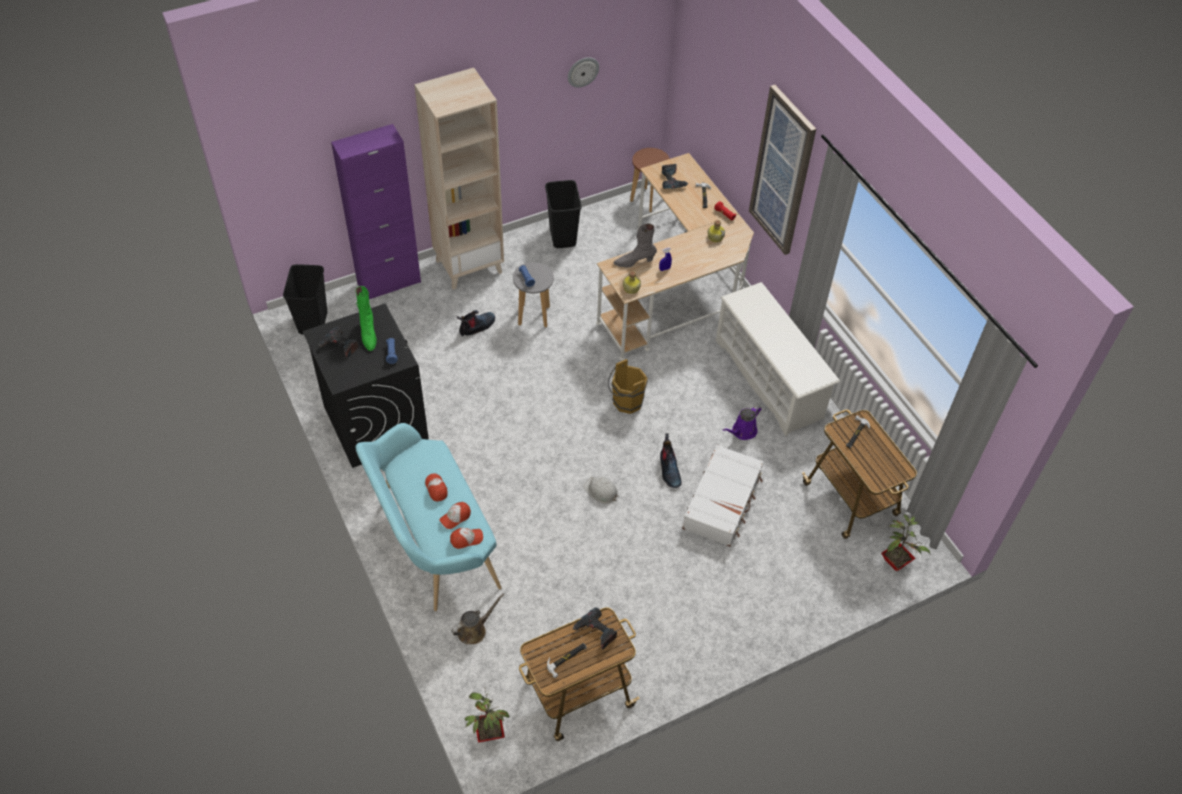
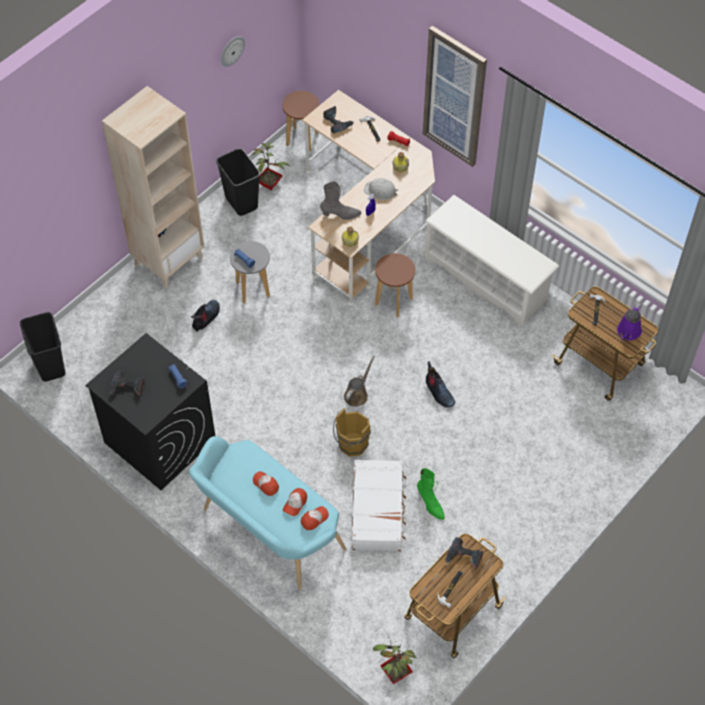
camera: 20 degrees left, 5 degrees up
(368, 334) = (147, 367): green boot -> green boot (430, 504)
(389, 283) = (102, 302): purple cabinet -> none
(474, 630) = (341, 593): brown watering can -> brown watering can (357, 394)
(601, 491) = (389, 432): white hard hat -> white hard hat (380, 191)
(625, 403) = (373, 344): brown bucket -> brown bucket (351, 446)
(634, 262) = (340, 215): grey boot -> grey boot turned 150 degrees counterclockwise
(665, 371) = (393, 302): none -> brown stool
(723, 501) = (496, 404): white suitcase -> white suitcase (378, 510)
(742, 432) = (485, 335): purple watering can -> purple watering can (628, 332)
(896, 561) = (657, 405): potted plant -> potted plant (270, 183)

